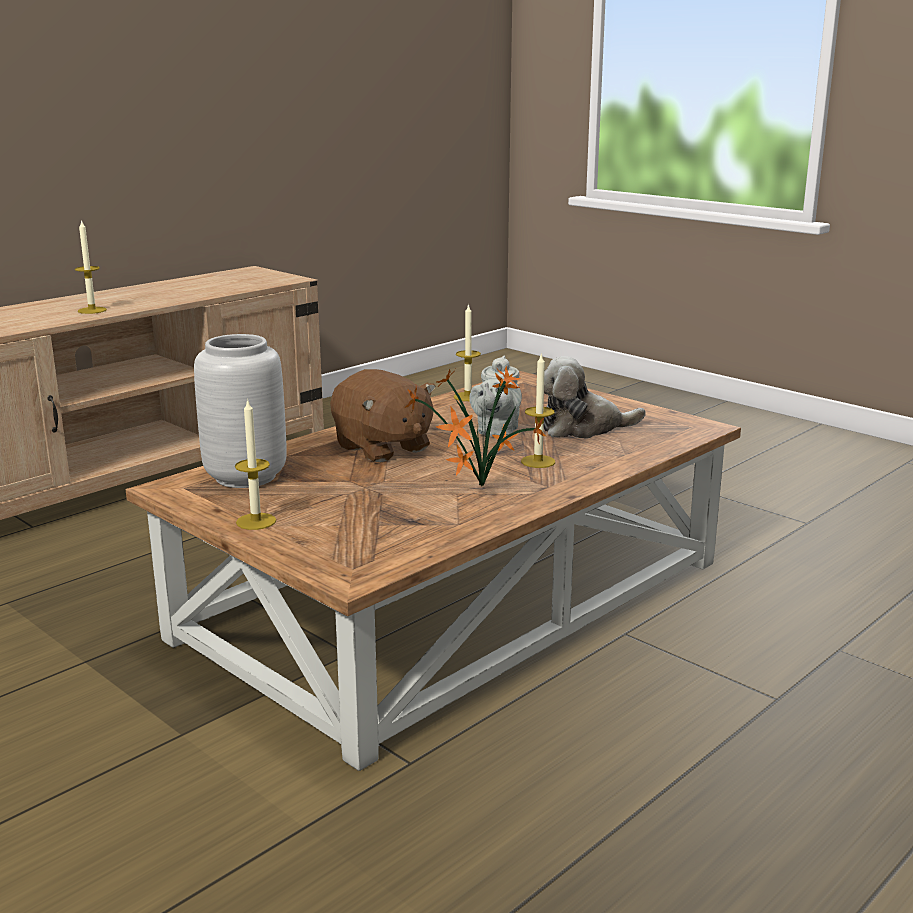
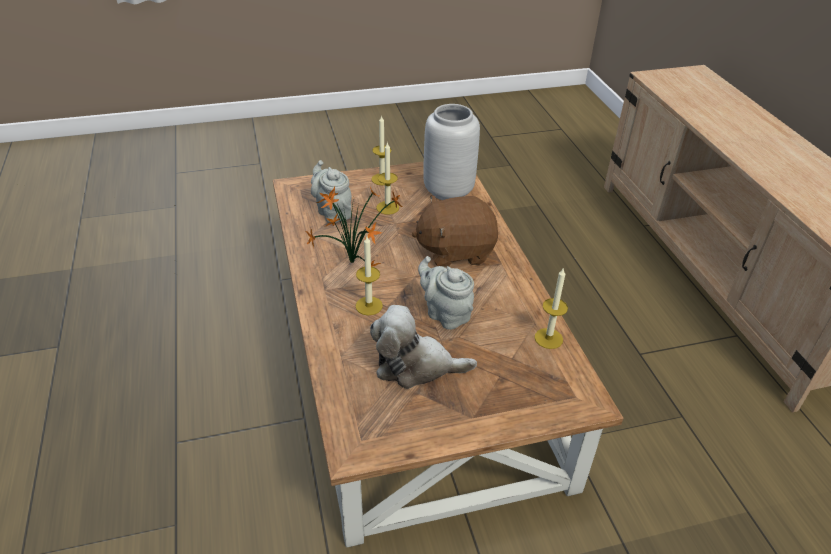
camera: 120 degrees right, 20 degrees up
(92, 310) = (738, 140): candle -> candle (387, 207)
(387, 527) = (332, 212): none -> grey teapot
(583, 428) = (415, 366): plush toy -> plush toy turned 105 degrees counterclockwise

